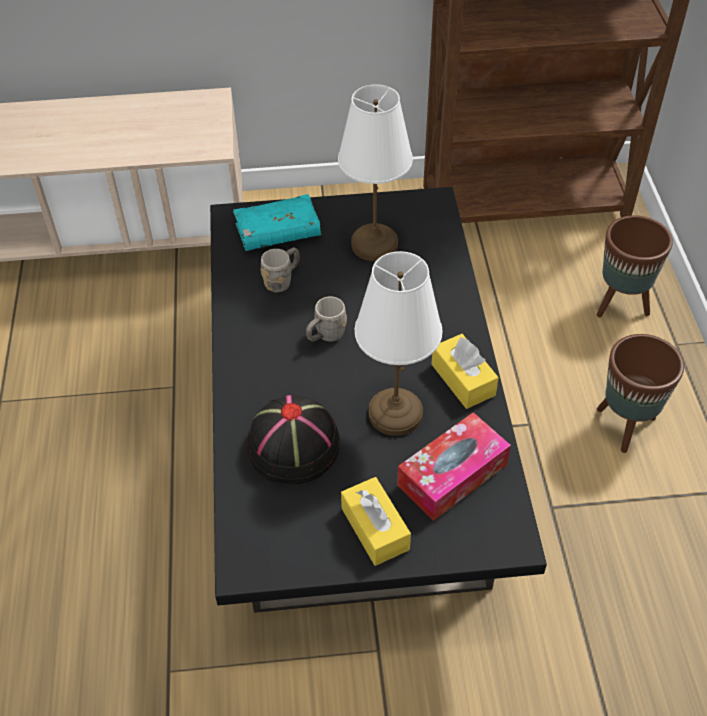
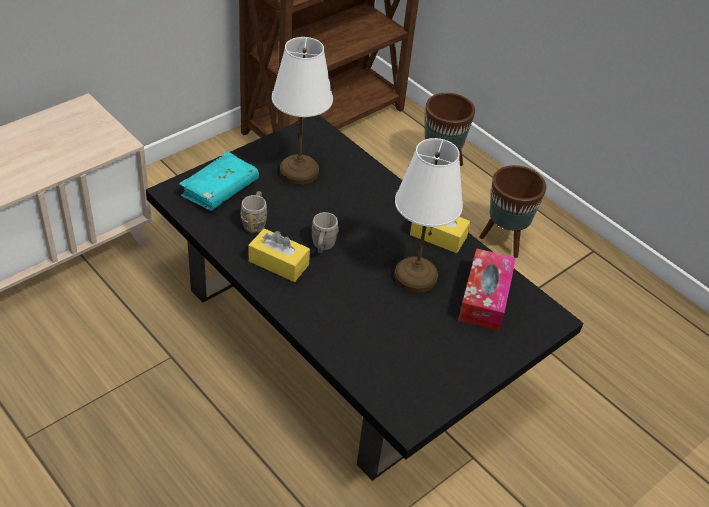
camera: 40 degrees left, 5 degrees down
(293, 446) = (369, 329): black hat -> none
(375, 529) = (469, 354): yellow tissue box -> yellow tissue box (278, 263)

